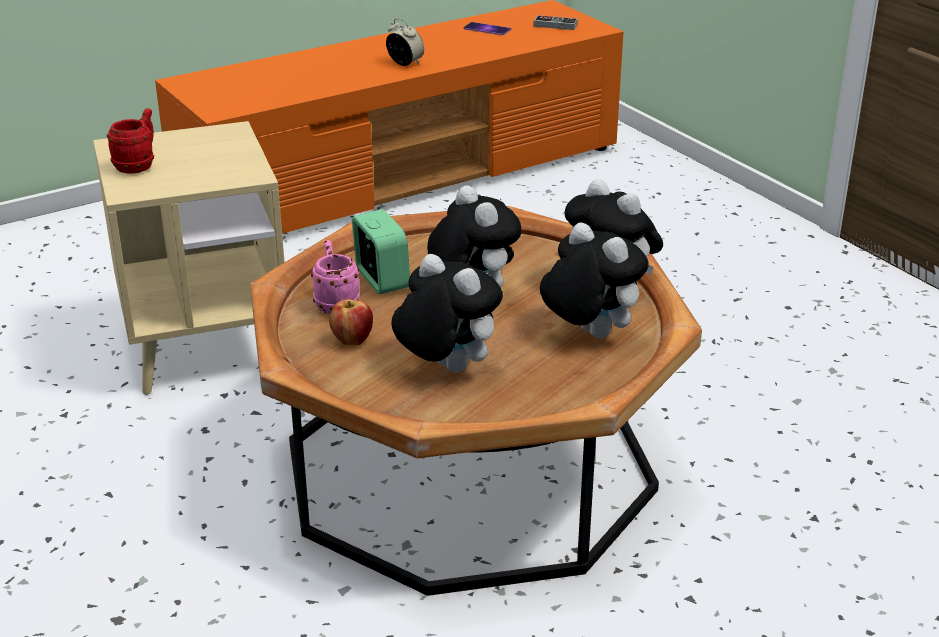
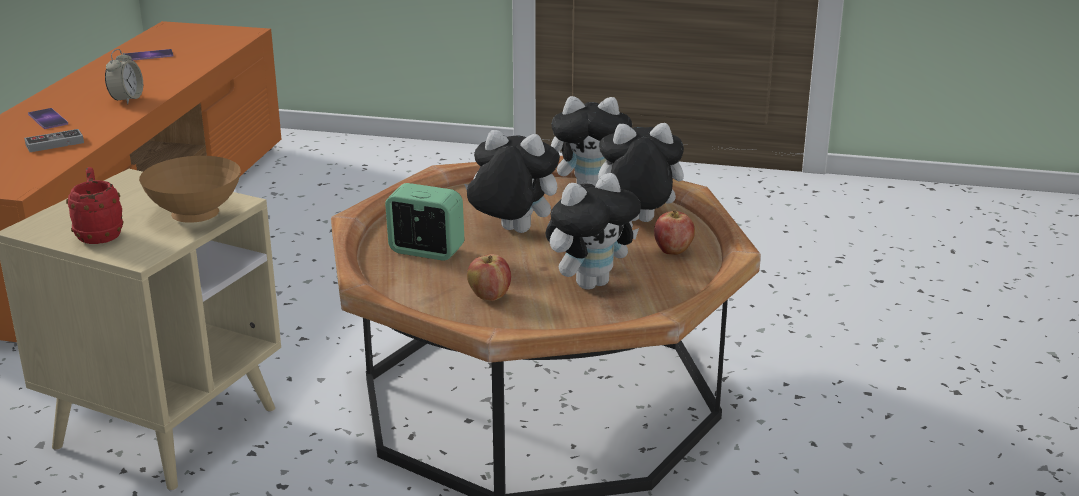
camera: 45 degrees left, 5 degrees down
(211, 176) = (195, 216): none -> brown bowl
(329, 63) = (48, 119): none -> phone
(335, 303) = (423, 280): pink mug -> none
(405, 64) = (127, 99): alarm clock -> alarm clock turned 105 degrees clockwise
(445, 368) = (591, 282): plush toy -> plush toy turned 150 degrees clockwise
(555, 25) = (205, 38): game controller -> game controller (54, 144)
(565, 376) = (673, 251): none -> apple

